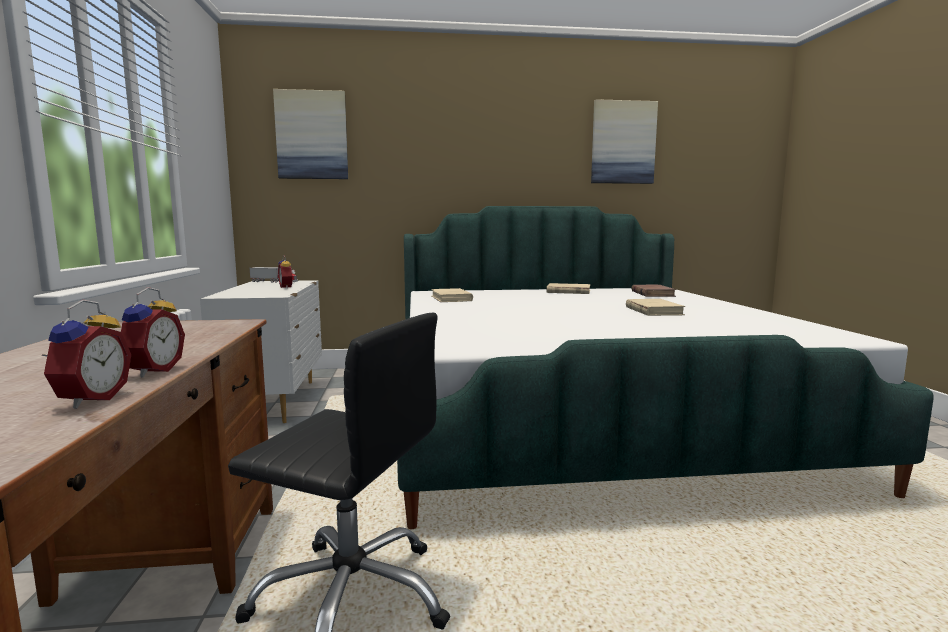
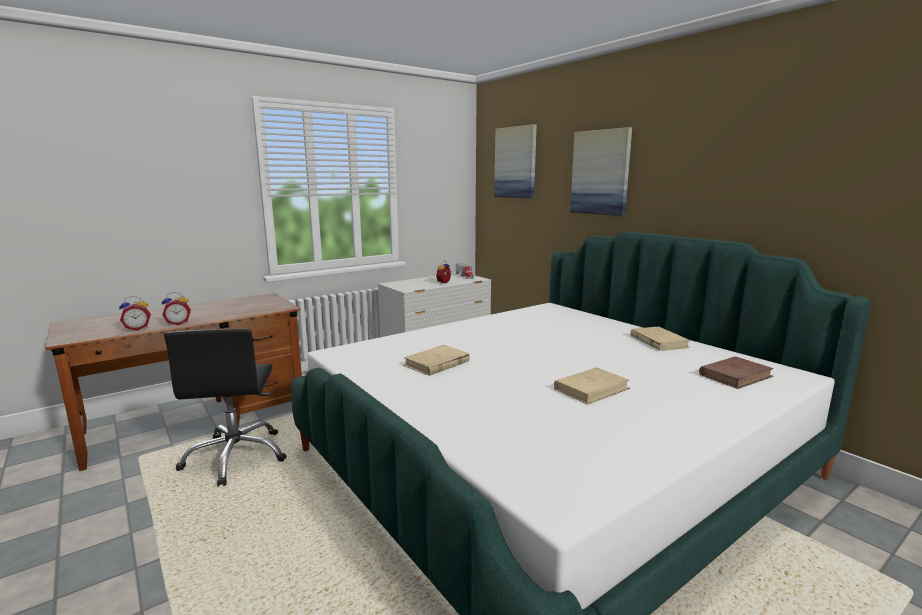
camera: 60 degrees right, 5 degrees up
(451, 298) = (529, 318): beige book -> beige book (436, 363)
(623, 142) = (815, 155): picture -> picture (600, 172)

